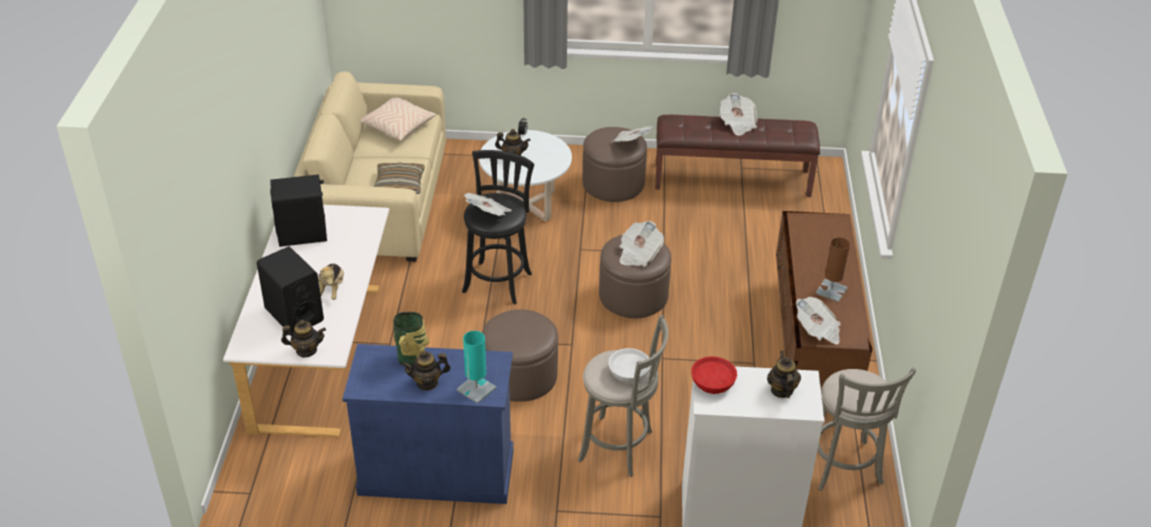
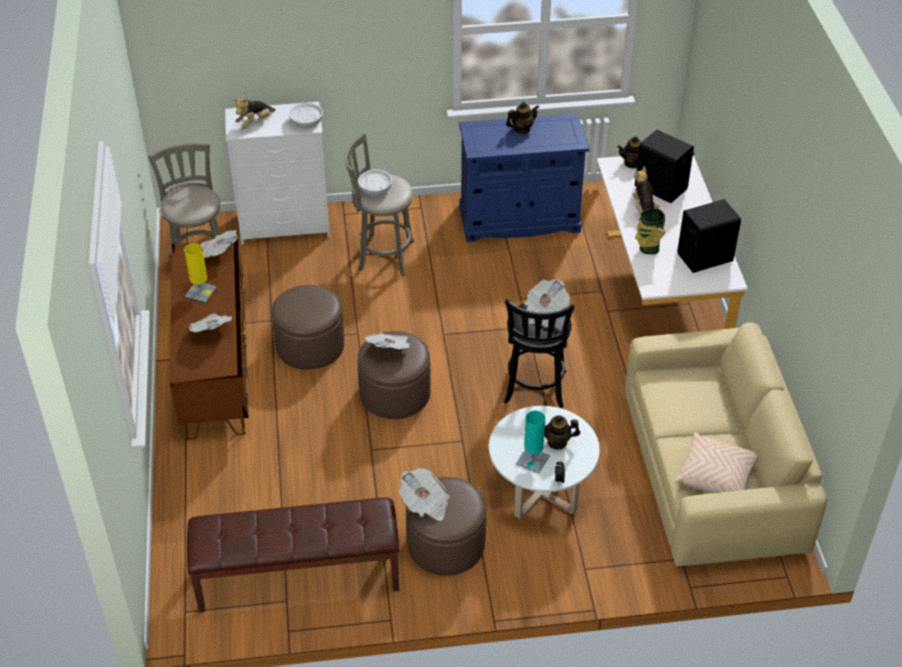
camera: 170 degrees right, 5 degrees up
(399, 185) = (666, 389): pillow -> none
(411, 358) = (542, 143): vase -> vase (648, 248)
(476, 389) = (484, 130): turquoise table lamp -> turquoise table lamp (532, 460)
(520, 375) = (480, 299): brown ottoman -> brown ottoman (310, 345)
(713, 382) = (306, 121): red bowl -> white bowl
(737, 124) = (292, 536): newspaper -> newspaper (211, 331)
(781, 390) = (255, 122): teapot -> plush toy
(831, 291) = (200, 292): brown table lamp -> yellow table lamp

